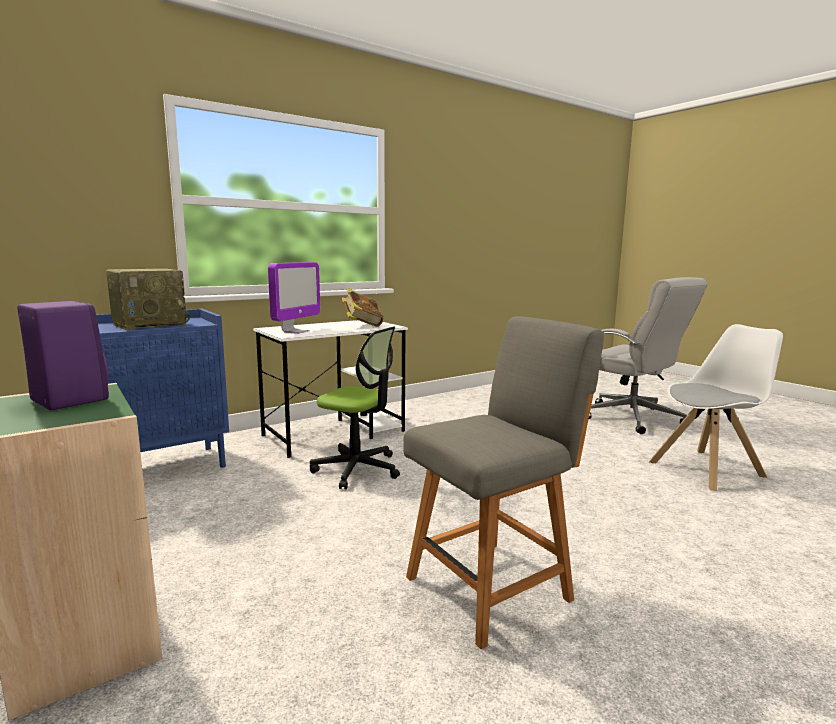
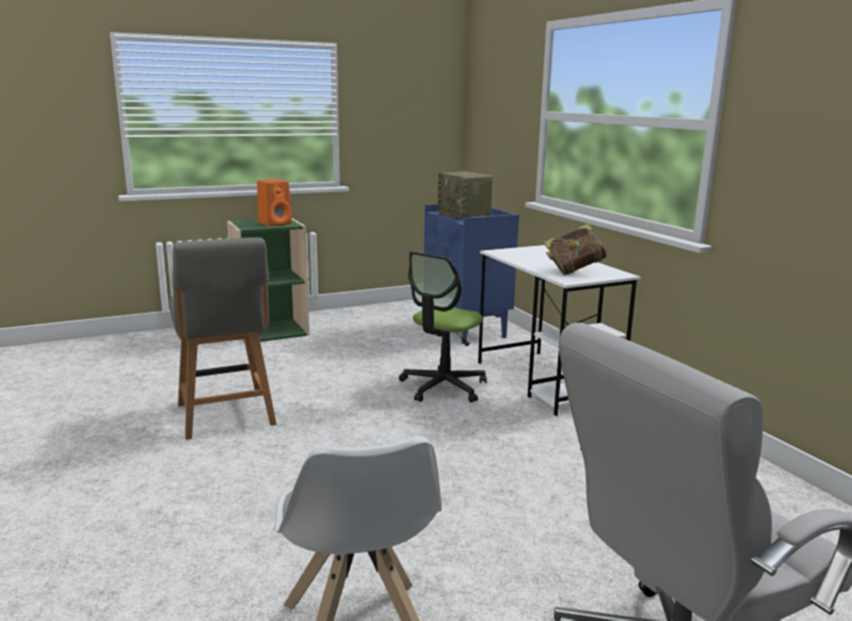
camera: 100 degrees right, 5 degrees up
(68, 400) = (275, 223): purple speaker -> orange speaker
(295, 331) = (521, 253): monitor -> none

